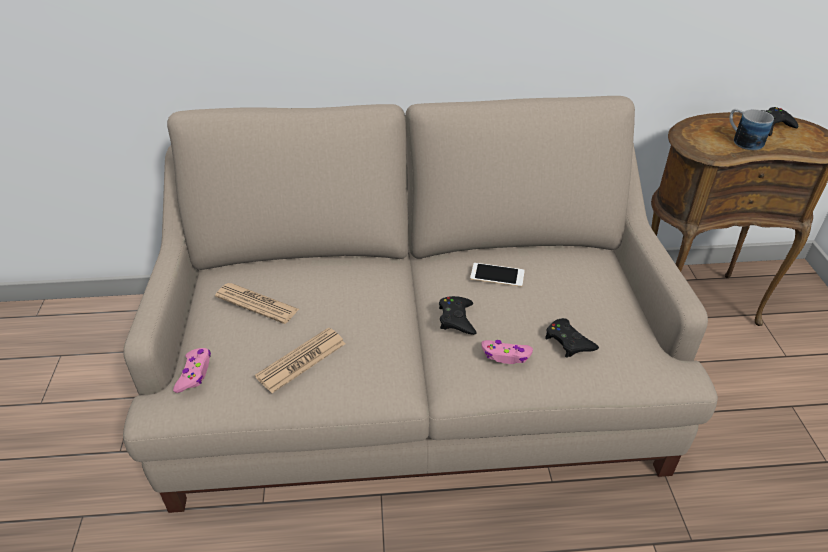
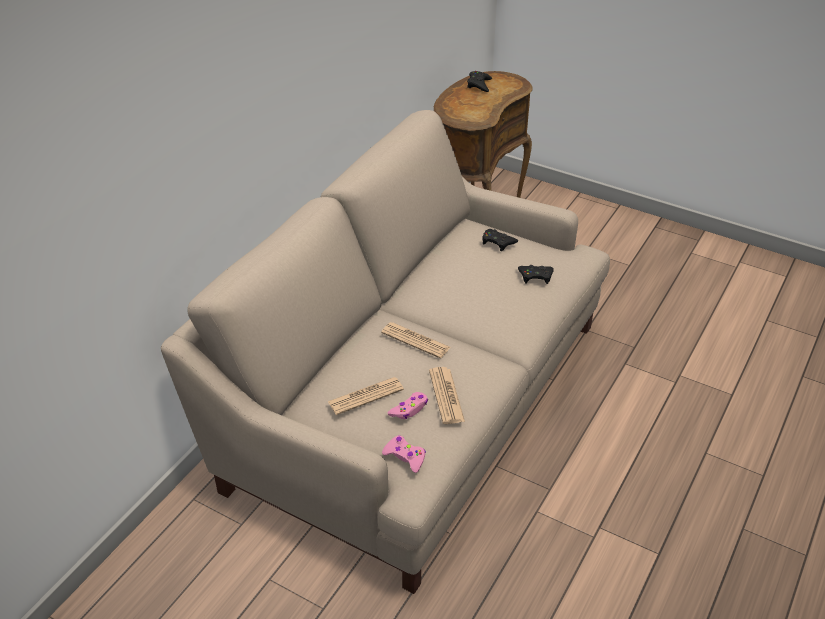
camera: 55 degrees left, 0 degrees up
(369, 299) = (415, 340): none -> newspaper
(456, 319) = (472, 311): black game controller -> black game controller (498, 242)
(497, 275) = (451, 273): phone -> none
(506, 355) = (523, 306): pink game controller -> pink game controller (409, 409)
(742, 140) = (482, 102): mug -> none

